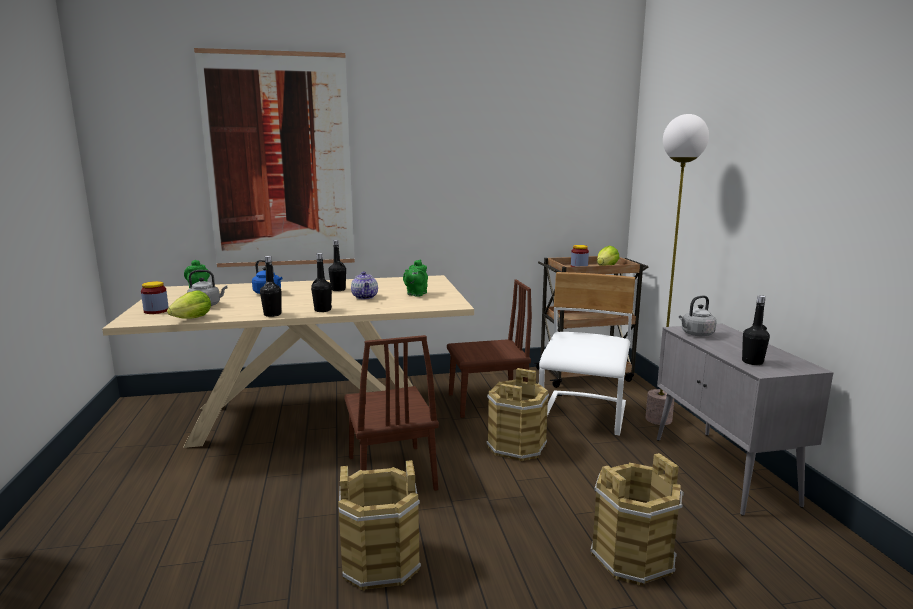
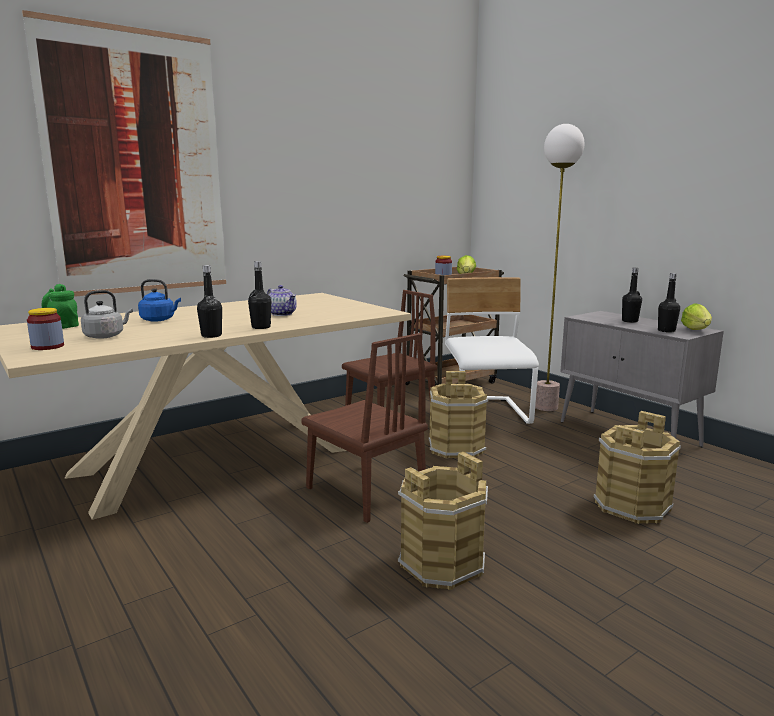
camera: 25 degrees left, 0 degrees up
(190, 319) = (116, 349): lettuce -> lettuce (697, 331)
(338, 289) = (237, 311): black bottle -> black bottle (629, 321)
(416, 294) = (330, 308): green teapot -> none
(696, 334) = (597, 318): grey kettle -> none

